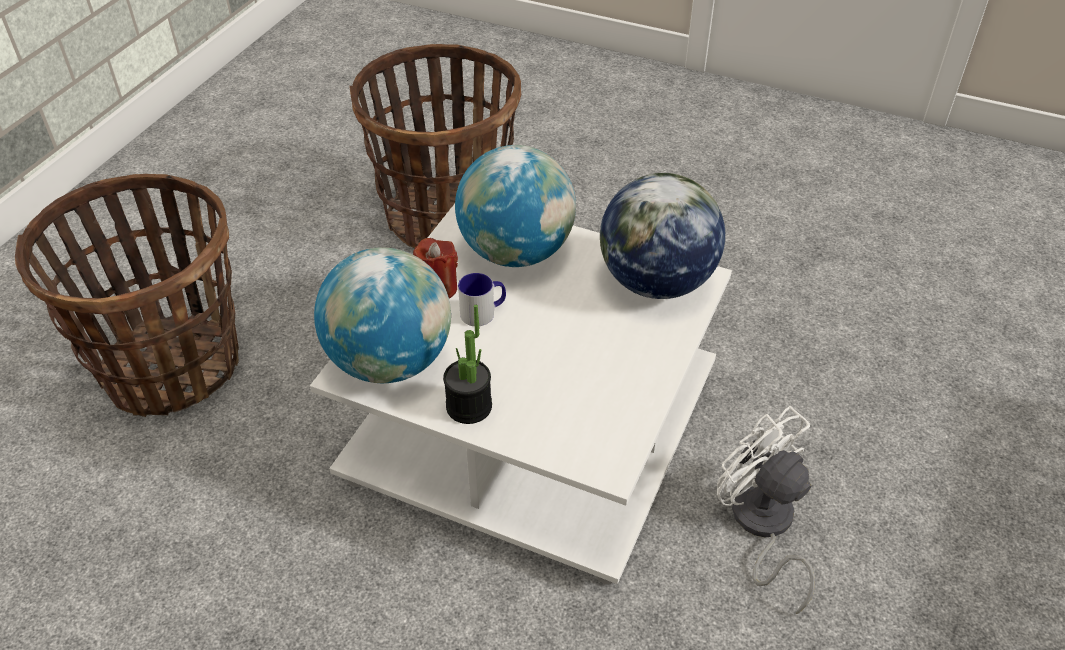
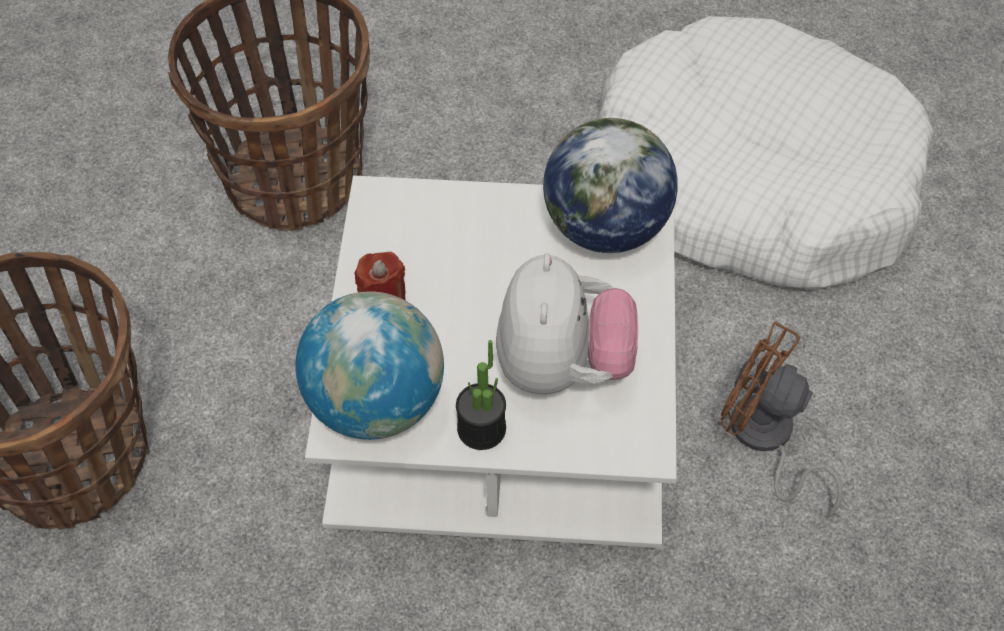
camera: 20 degrees left, 10 degrees up
(483, 312) = (445, 316): mug -> none
(516, 252) = (446, 233): globe -> none
(565, 377) = (562, 366): none -> plush toy
(761, 526) = (765, 439): white fan -> brown fan
(834, 312) = (752, 180): none -> white dog bed

